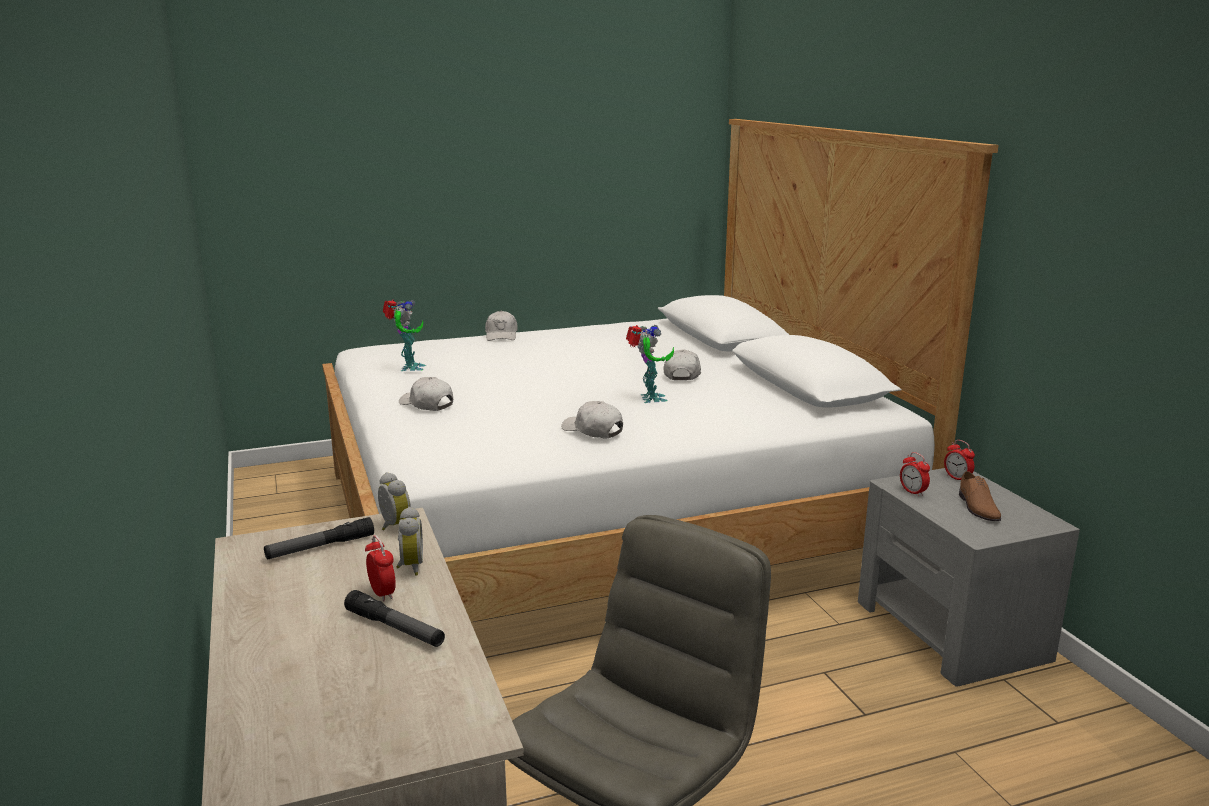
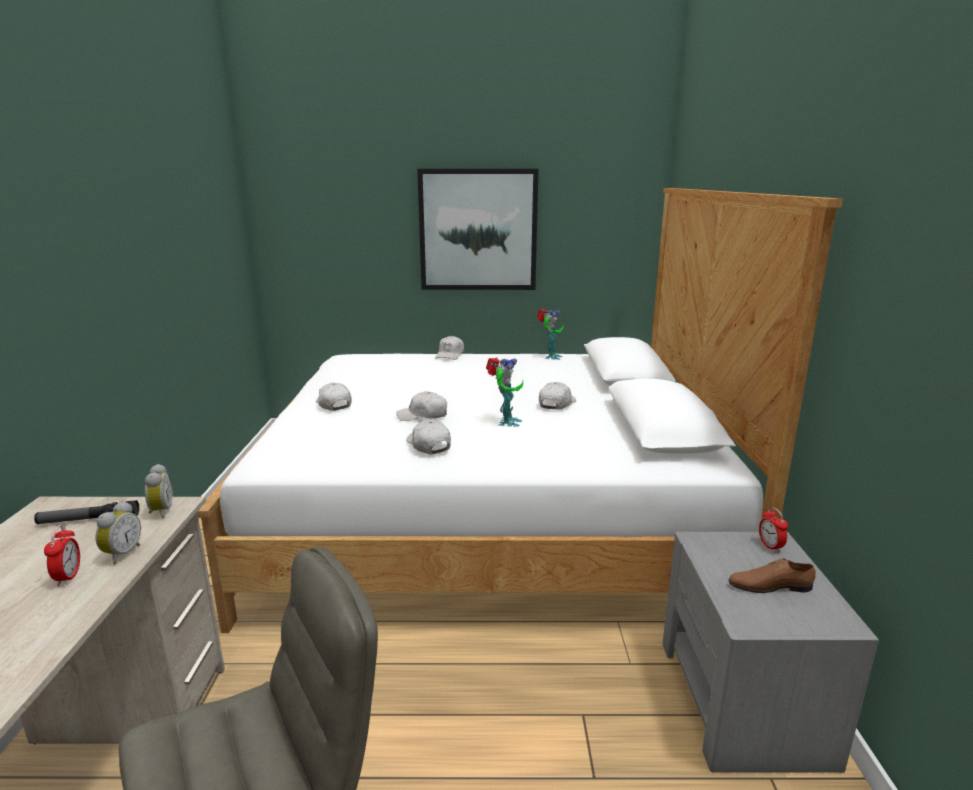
camera: 20 degrees right, 0 degrees up
(395, 628) = (28, 618): flashlight -> none
(409, 367) = (353, 373): toy robot -> toy robot (550, 357)
(509, 175) = (478, 230): none -> picture
(549, 403) = (422, 415): none -> white cap
(913, 492) = (710, 553): alarm clock -> none
(977, 507) = (769, 585): brown shoe -> brown shoe turned 75 degrees clockwise

